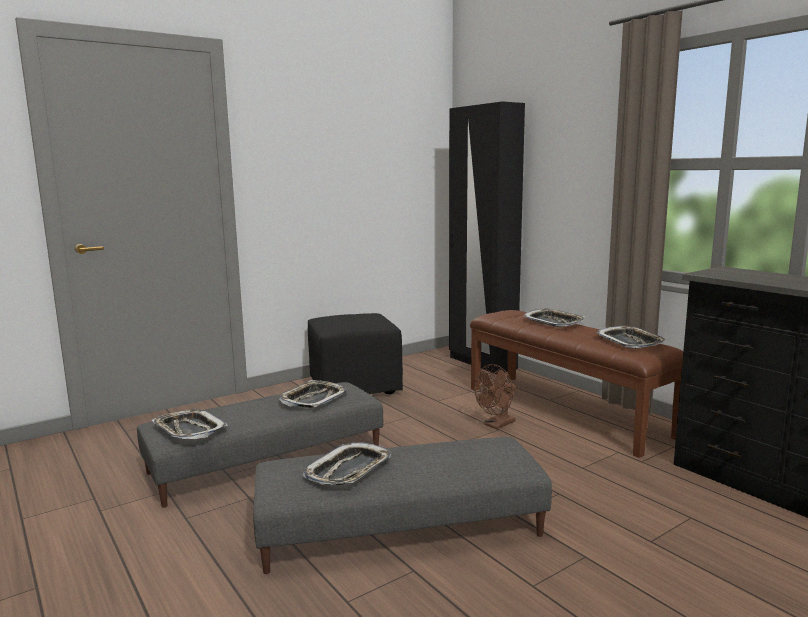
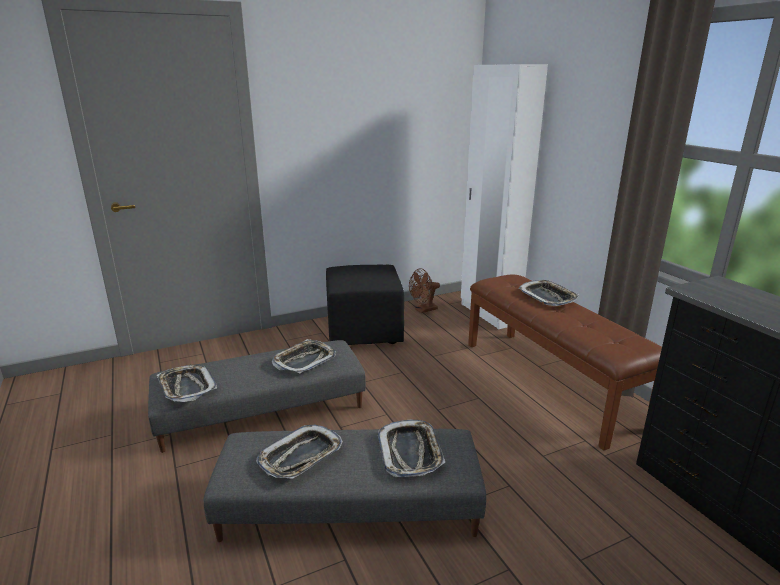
camera: 10 degrees right, 10 degrees up
(482, 363) = (488, 314): black wardrobe -> white wardrobe
(496, 425) = (478, 392): brown fan -> brown fan (423, 310)
(630, 342) = (614, 334): tray -> tray (410, 452)

